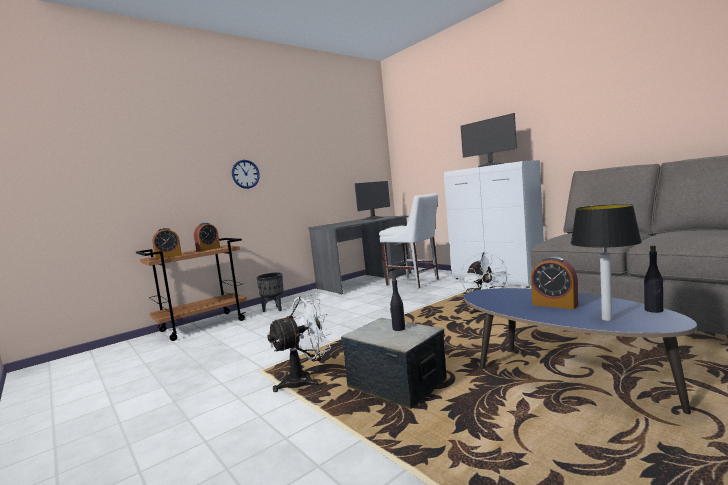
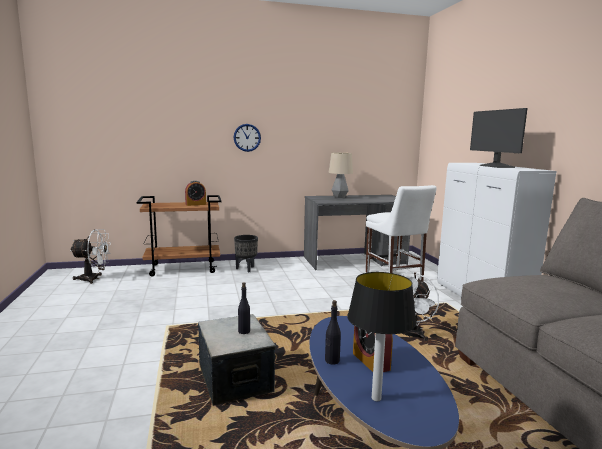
camera: 25 degrees right, 5 degrees up
(168, 257) = (158, 206): alarm clock -> none
(305, 380) = (183, 347): white fan -> white fan (94, 279)
(342, 223) = (339, 197): none -> table lamp
(373, 218) = (377, 197): monitor -> none
(653, 310) = (440, 409): black bottle -> black bottle (332, 361)

